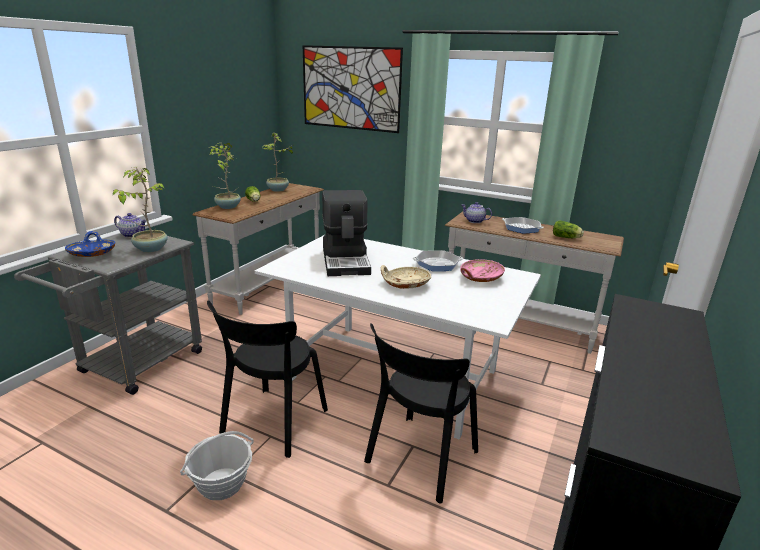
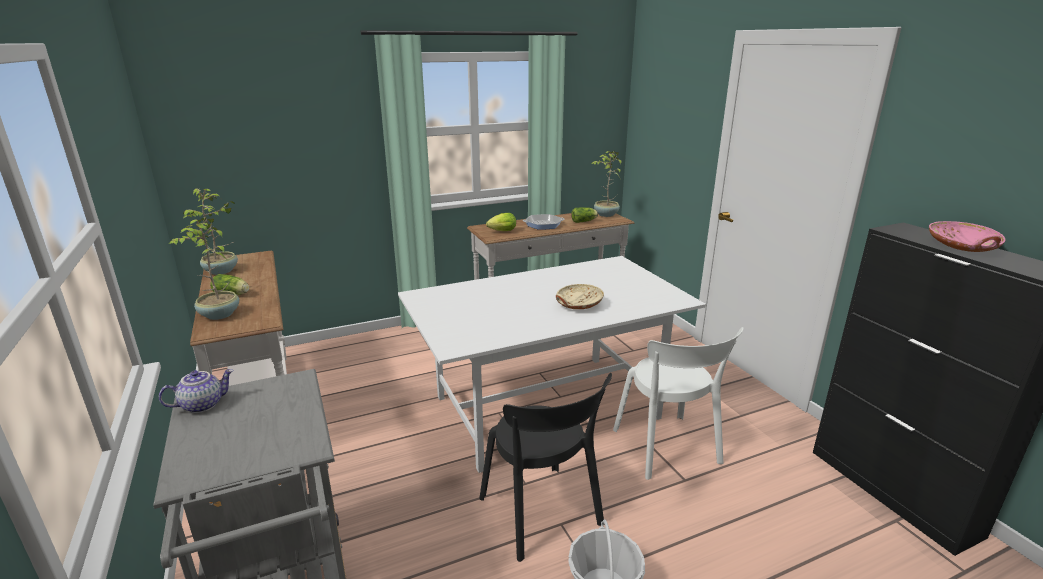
camera: 50 degrees left, 0 degrees up
(92, 254) = (227, 455): blue bowl -> none
(150, 249) = (290, 403): potted plant -> potted plant (605, 215)
(346, 261) = (489, 309): coffee machine -> none
(350, 88) = (281, 108): picture -> none
(419, 459) = (668, 449): black chair -> white chair
(437, 264) = (554, 278): frying pan -> none
(474, 221) = (501, 231): teapot -> lettuce
(480, 278) = (602, 275): pink bowl -> pink bowl (962, 247)

